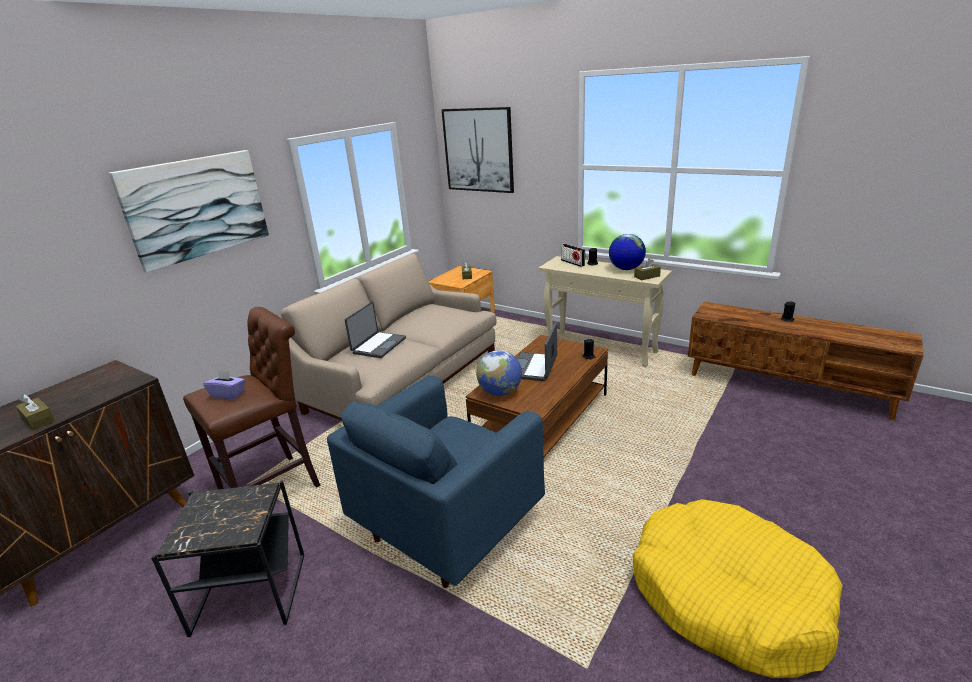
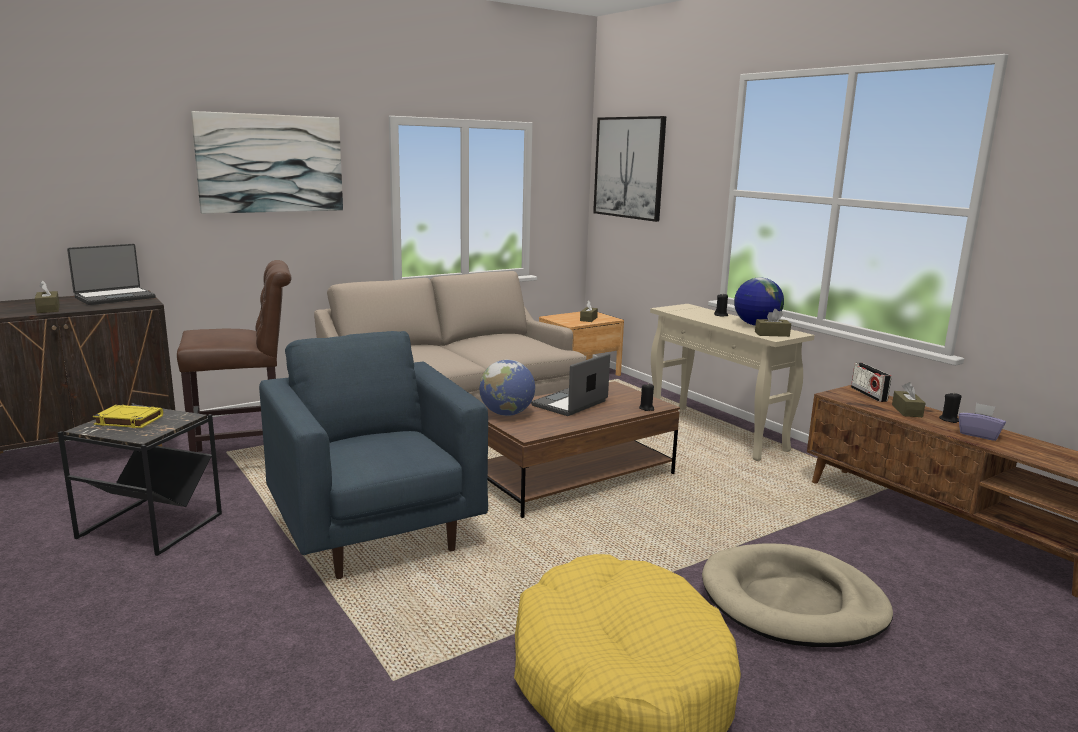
camera: 20 degrees right, 10 degrees down
(210, 516) = (128, 420): none -> yellow book
(228, 394) = (215, 334): purple tissue box -> purple tissue box (979, 434)
(378, 345) = (420, 351): laptop -> laptop (115, 297)
(448, 526) = (376, 532): blue armchair -> blue armchair turned 90 degrees clockwise
(572, 263) = (697, 311): radio -> radio (868, 394)
(757, 318) = (907, 411): none -> brown tissue box
(764, 482) = (792, 602): none -> beige dog bed

